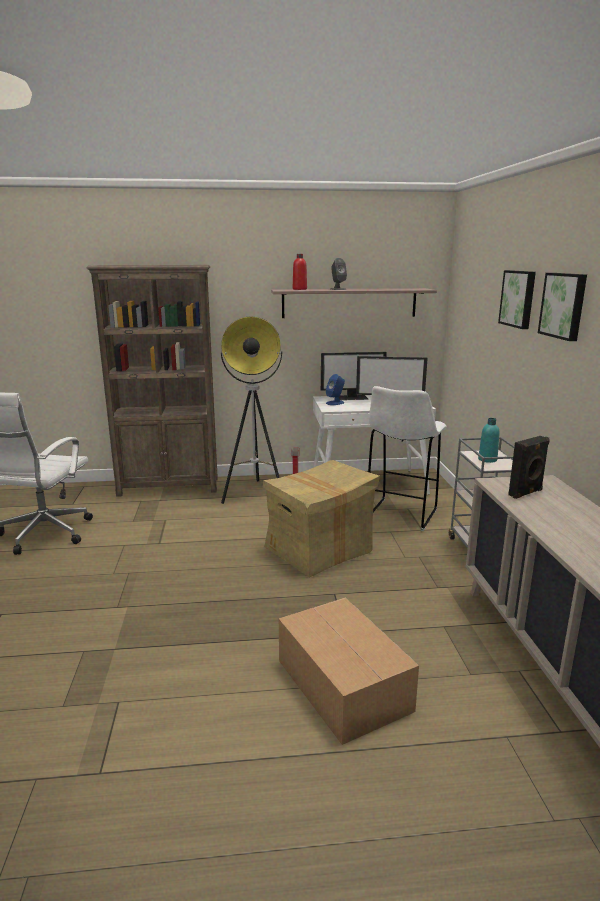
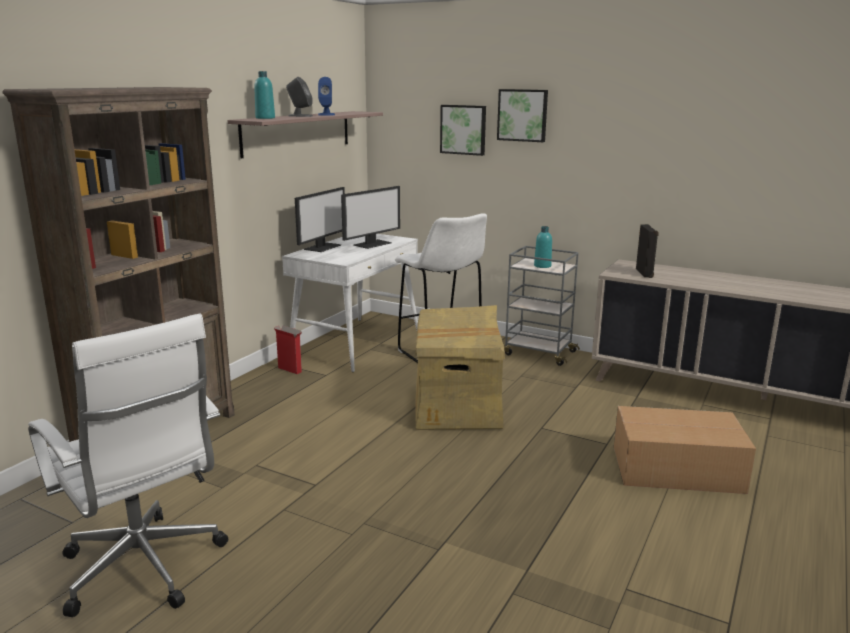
camera: 55 degrees left, 0 degrees up
(255, 494) = (282, 397): floor lamp -> none
(299, 289) = (265, 118): red bottle -> turquoise bottle
(335, 403) = (327, 255): blue speaker -> blue speaker (326, 114)
(564, 305) = (599, 117): picture -> picture (463, 129)

